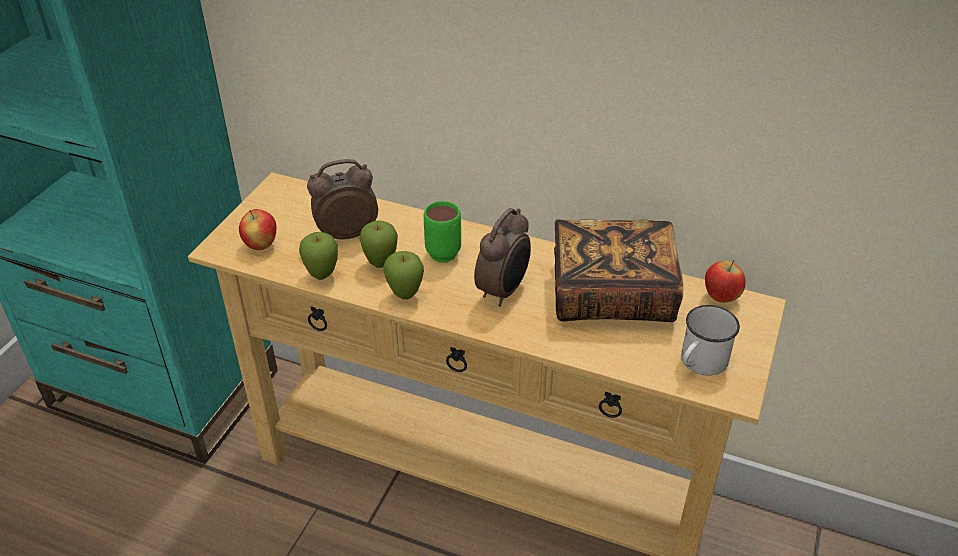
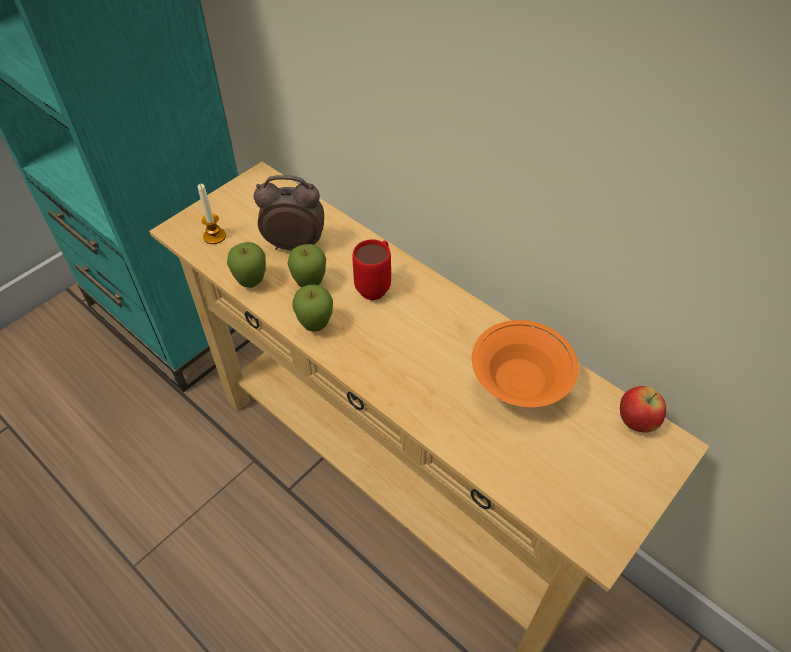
camera: 20 degrees right, 10 degrees up
(261, 245) = (214, 236): apple -> candle
(444, 250) = (376, 286): green mug -> red mug
(504, 291) = (411, 348): alarm clock -> none
(611, 295) = (518, 384): book -> orange bowl
(699, 363) = (575, 497): white mug -> none

